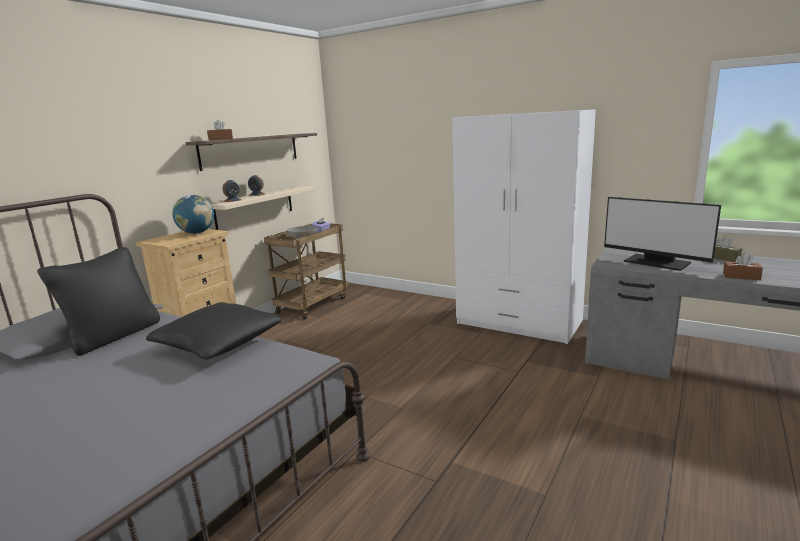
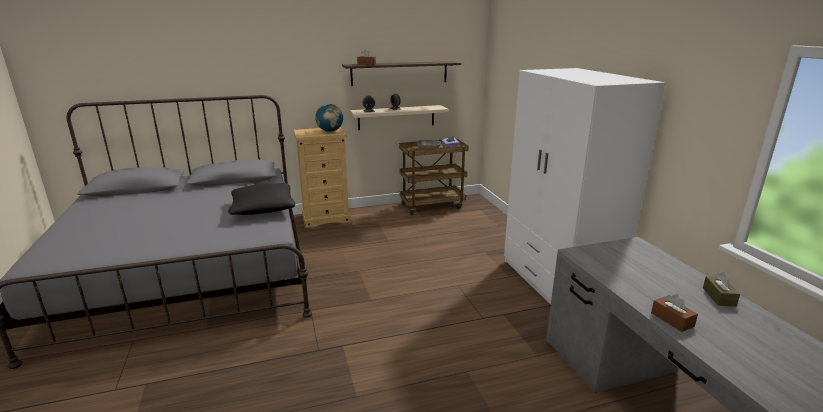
camera: 40 degrees right, 5 degrees up
(113, 336) = (240, 185): black pillow -> none
(656, 262) = (628, 270): monitor -> none

